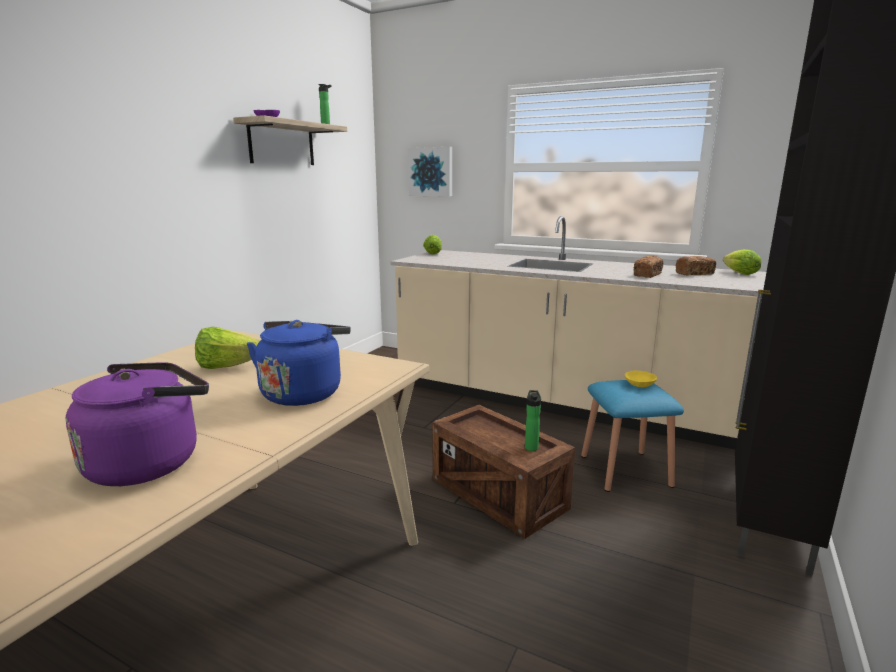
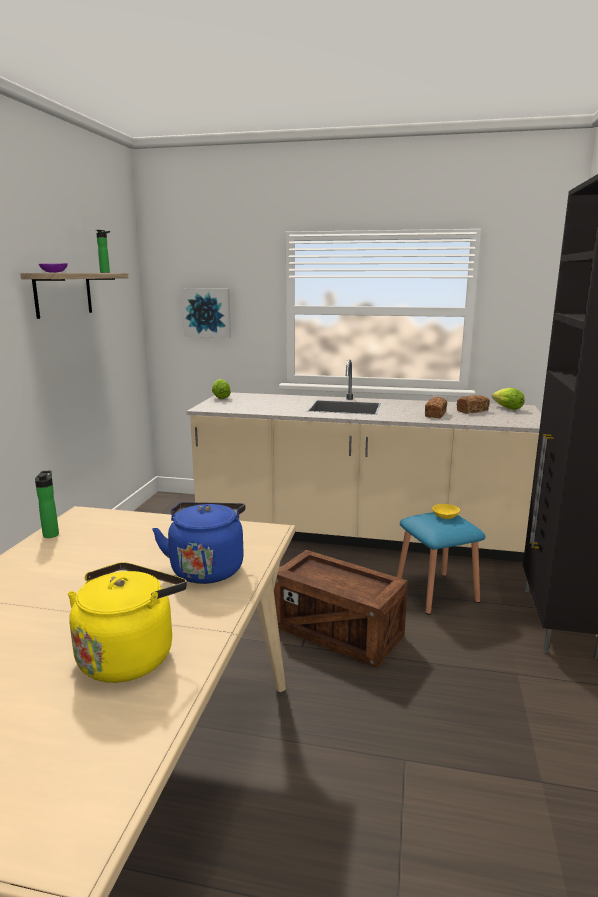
camera: 15 degrees left, 0 degrees up
(150, 462) = (129, 655): purple kettle -> yellow kettle
(229, 367) = (110, 550): lettuce -> none
(531, 446) = (370, 585): bottle -> bottle (51, 534)

